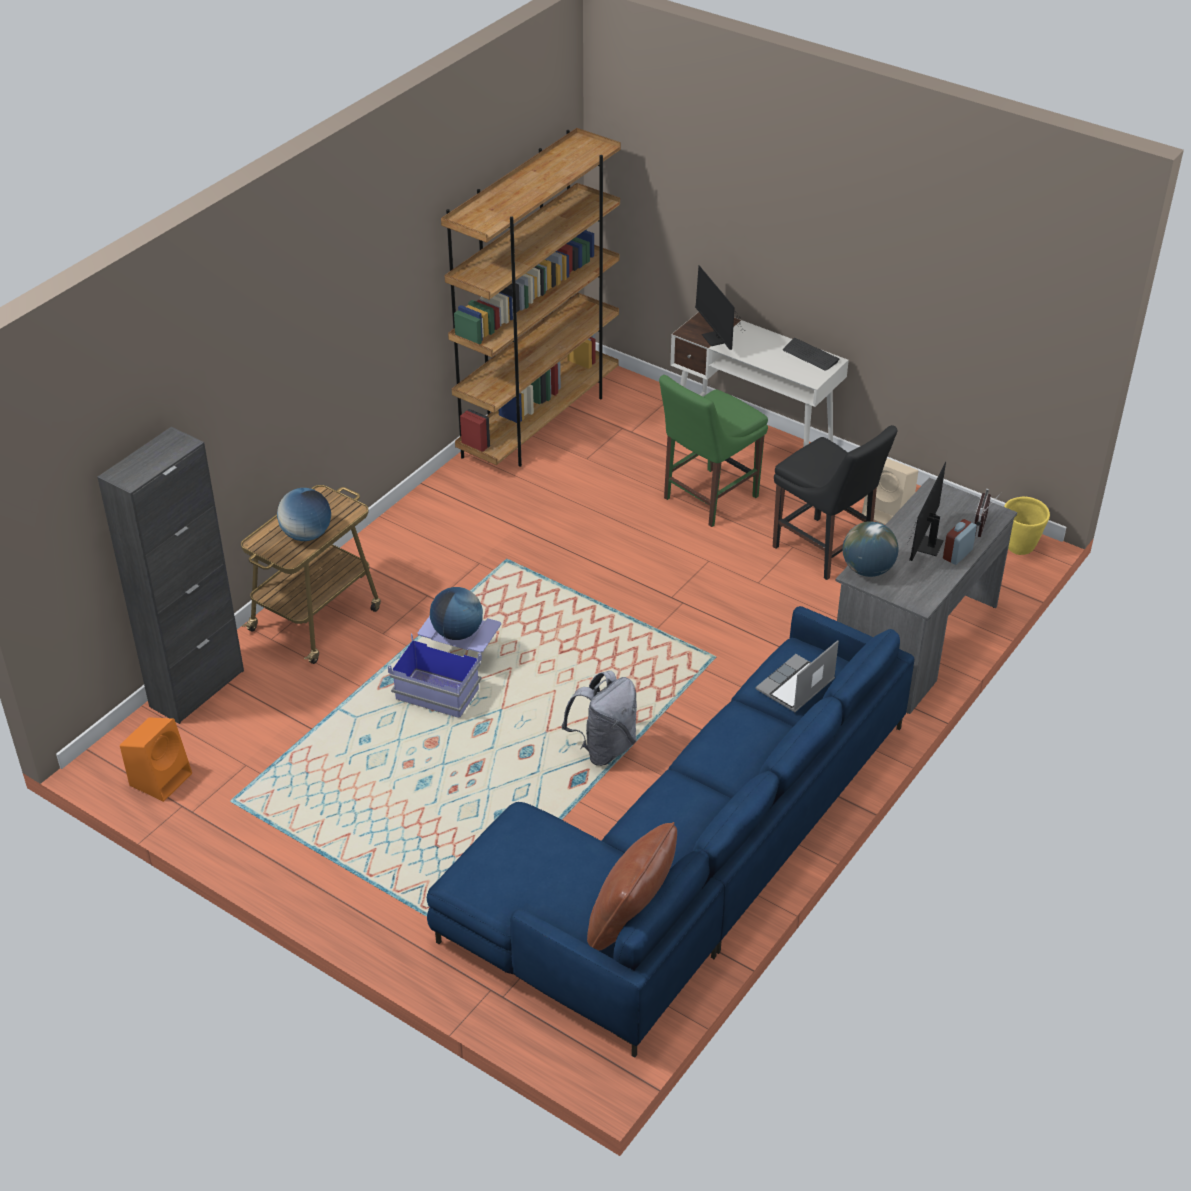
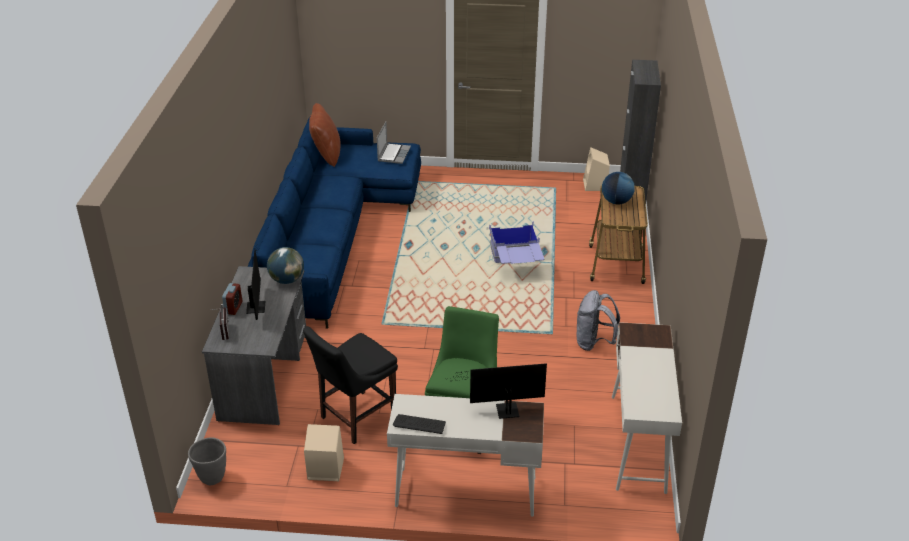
camera: 150 degrees right, 5 degrees down
(161, 778) = (595, 185): orange speaker -> beige speaker
(457, 633) = (519, 252): globe -> none
(539, 421) = (638, 443): brown bookcase -> white desk
(604, 748) = (407, 261): grey backpack -> grey backpack (594, 343)
(717, 340) = (503, 410): monitor -> monitor turned 45 degrees counterclockwise
(795, 686) = (307, 254): laptop -> laptop (393, 154)
(825, 551) = (355, 418): black chair -> black chair turned 60 degrees counterclockwise
(1019, 548) = (212, 477): yellow planter -> grey planter

